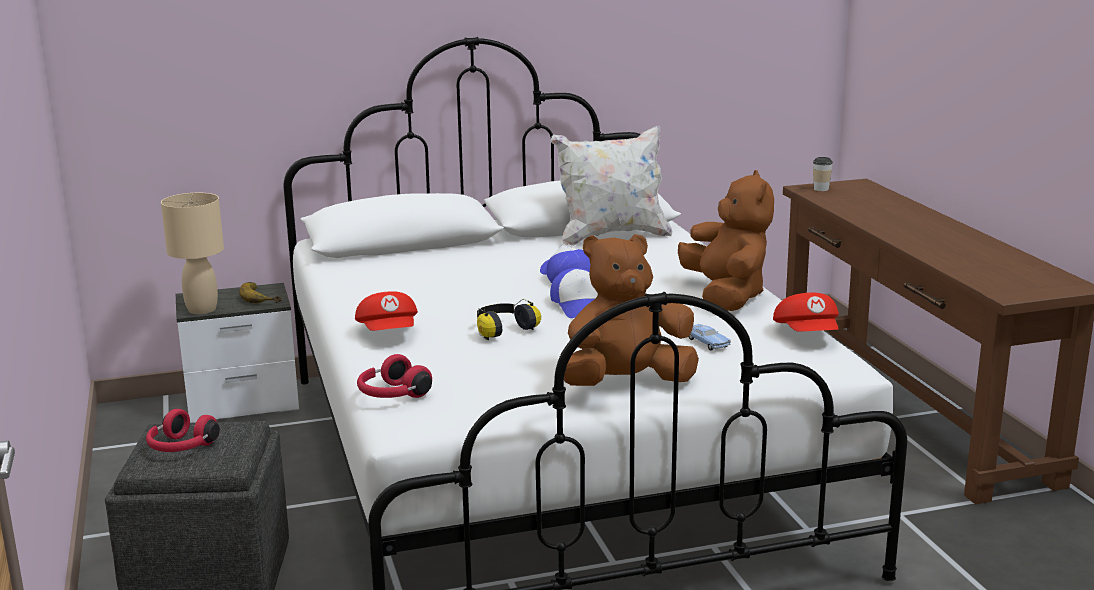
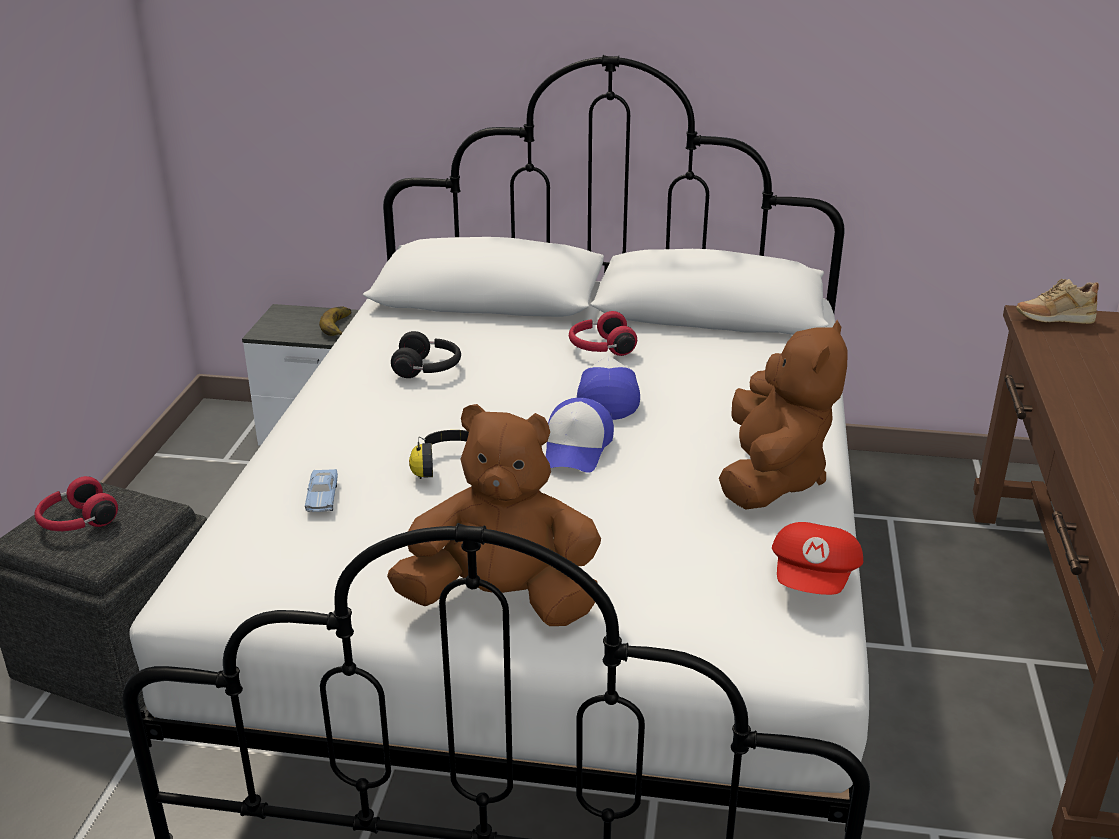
camera: 25 degrees right, 10 degrees up
(202, 309) = (275, 331): beige table lamp -> none
(389, 333) = (330, 438): red cap -> none
(392, 395) = (235, 539): red headphones -> red headphones (600, 348)
(413, 286) = (428, 369): none -> black headphones
(611, 236) = (726, 339): white pillow -> none
(706, 343) = (668, 556): blue toy car -> blue toy car (322, 498)
(821, 189) = (1053, 321): cup -> beige shoe

